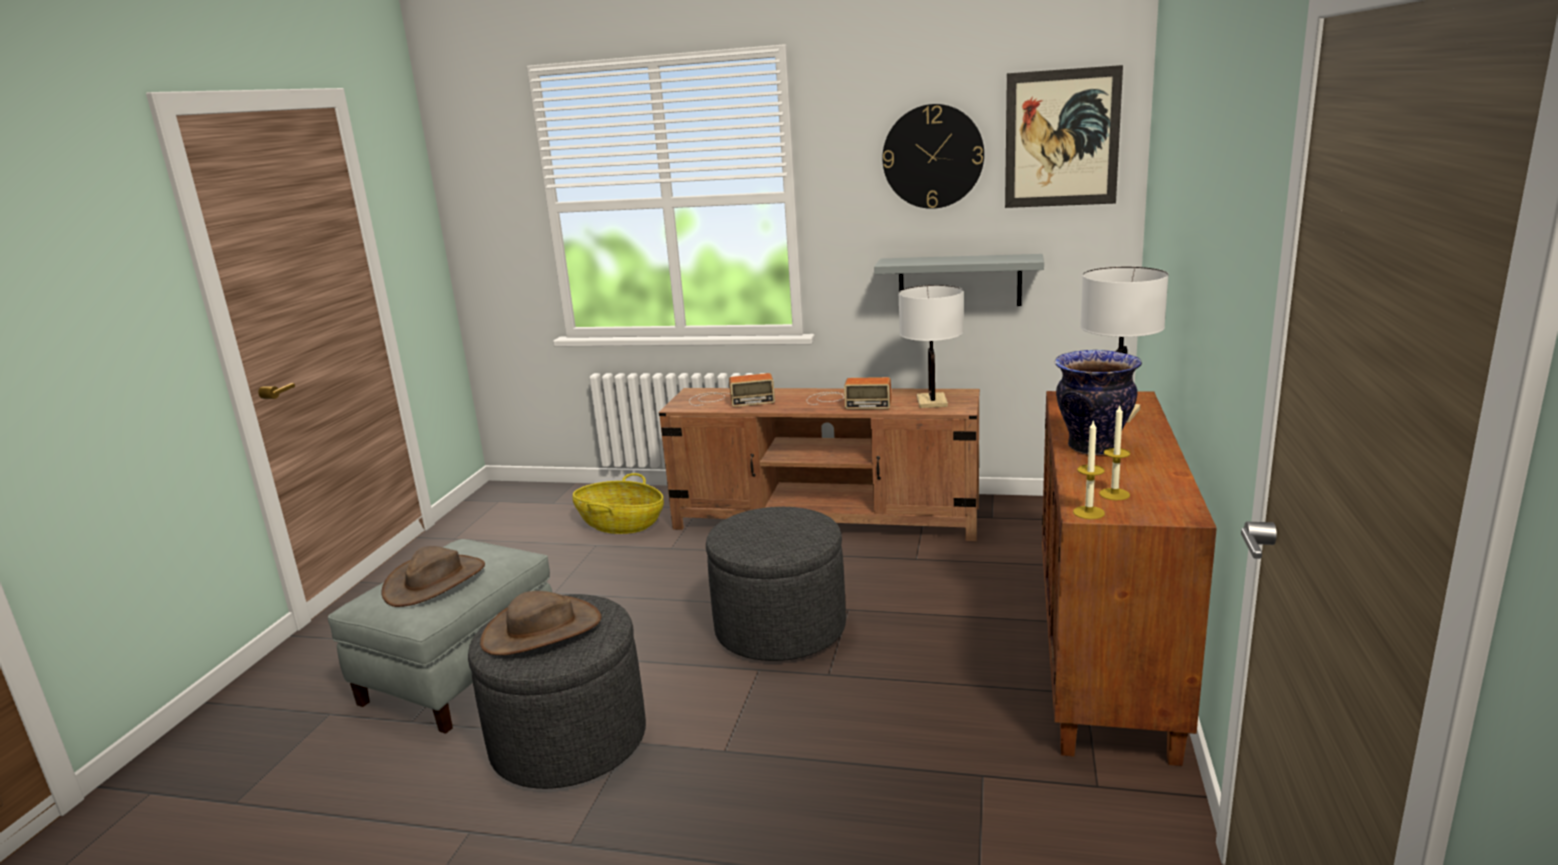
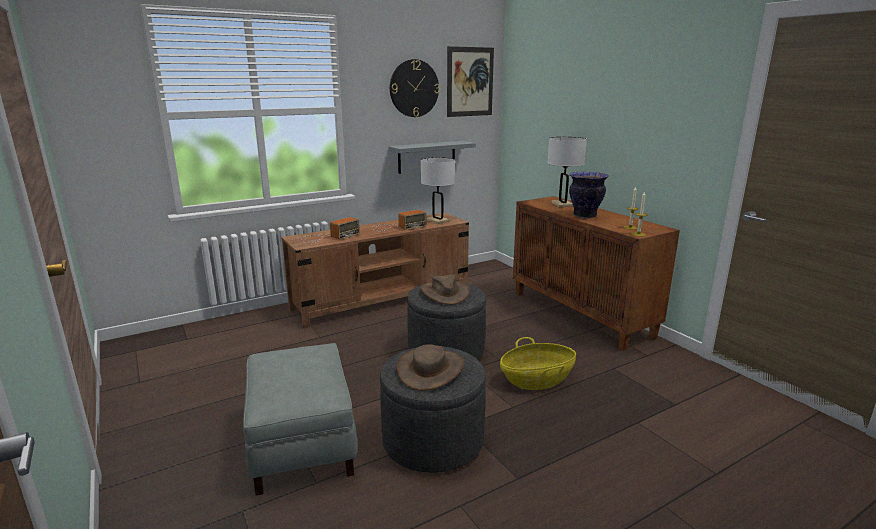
camera: 45 degrees left, 0 degrees up
(435, 581) = (299, 376): brown hat -> brown hat (444, 293)
(621, 524) = (263, 335): basket -> basket (537, 379)

